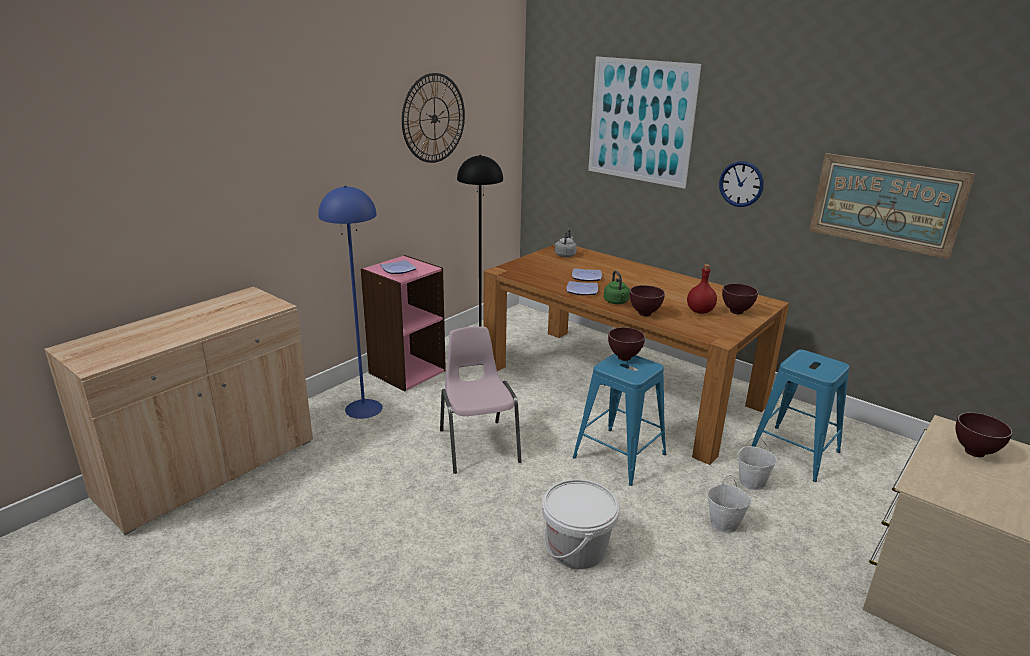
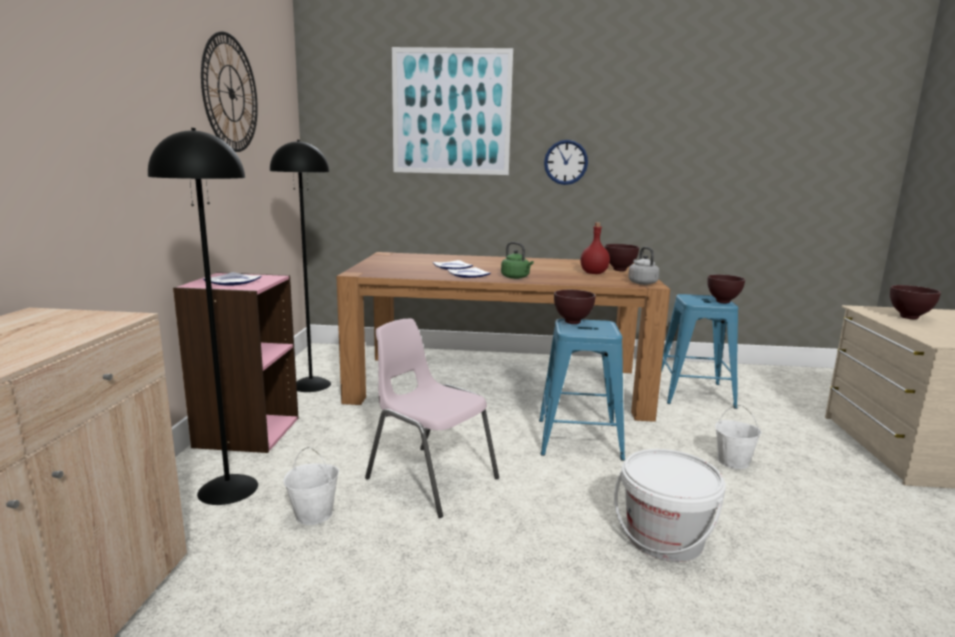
camera: 35 degrees left, 10 degrees down
(363, 408) = (227, 489): blue floor lamp -> black floor lamp
(565, 255) = (400, 258): grey kettle -> grey kettle (641, 283)
(645, 314) = (557, 280): brown bowl -> brown bowl (722, 302)
(752, 482) = (701, 423): white bucket -> white bucket (314, 514)
(886, 204) = (697, 161): picture -> none

